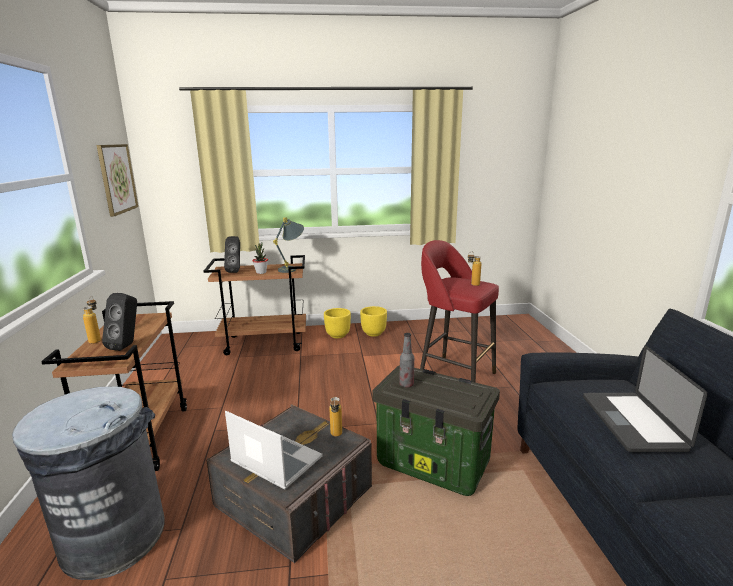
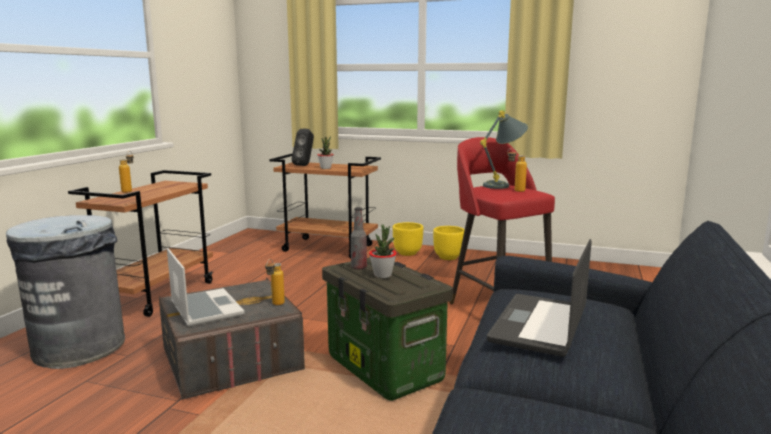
camera: 25 degrees right, 5 degrees down
(117, 178) = (212, 66): picture -> none
(127, 345) = (143, 196): black speaker -> none
(292, 268) = (359, 168): grey table lamp -> grey table lamp (503, 185)
(436, 389) = (382, 275): none -> potted plant

